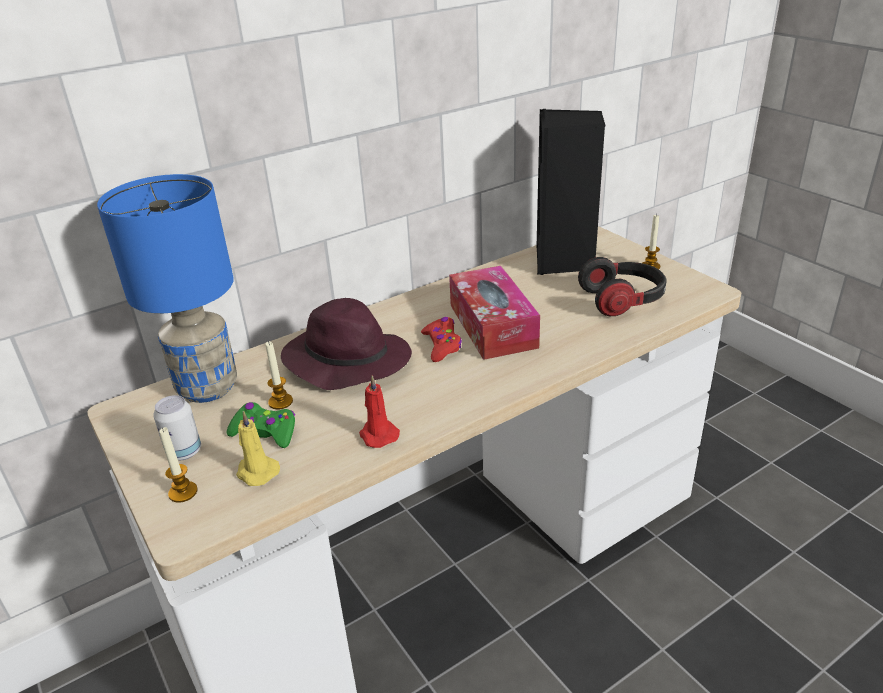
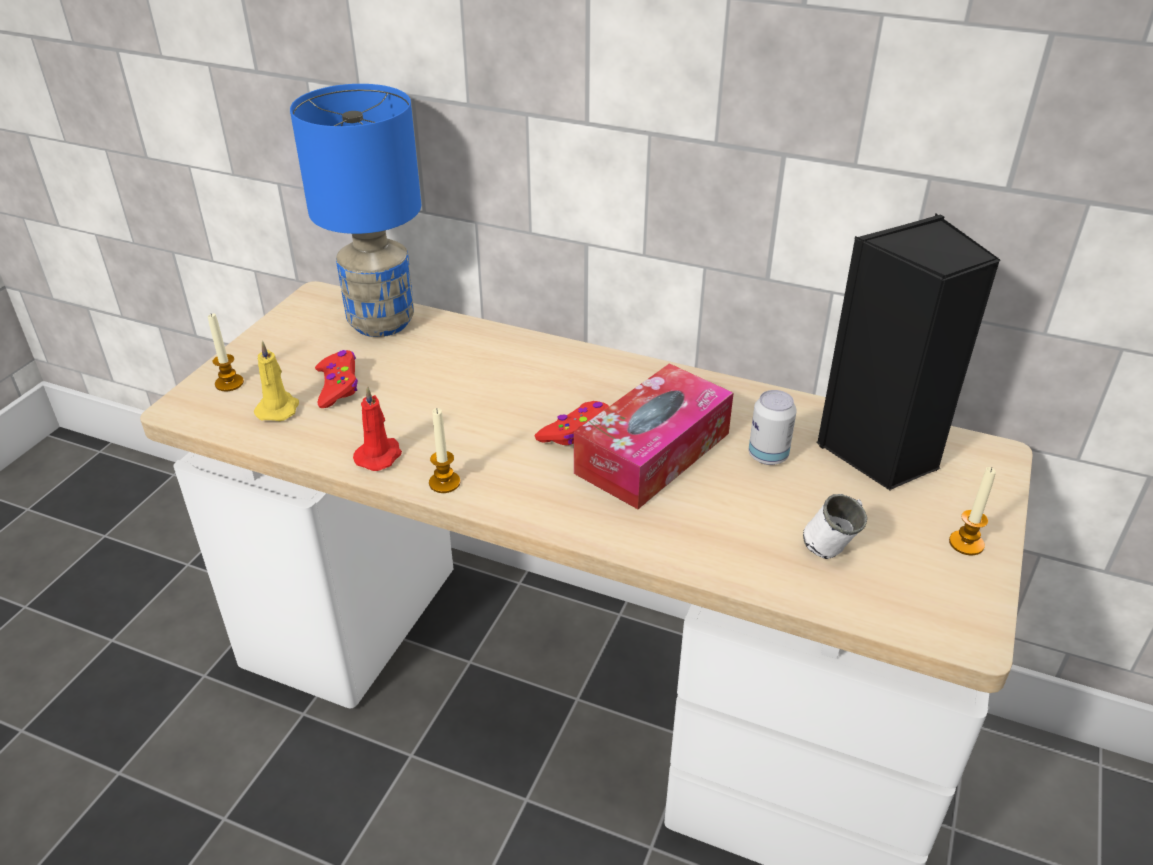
camera: 55 degrees right, 5 degrees up
(184, 452) = (282, 357): can -> can (768, 456)
(265, 432) = (338, 386): green game controller -> red game controller
(280, 402) = (389, 373): candle -> candle (444, 483)
(345, 361) = (489, 379): purple hat -> none
(623, 300) = (833, 546): headphones -> white mug

